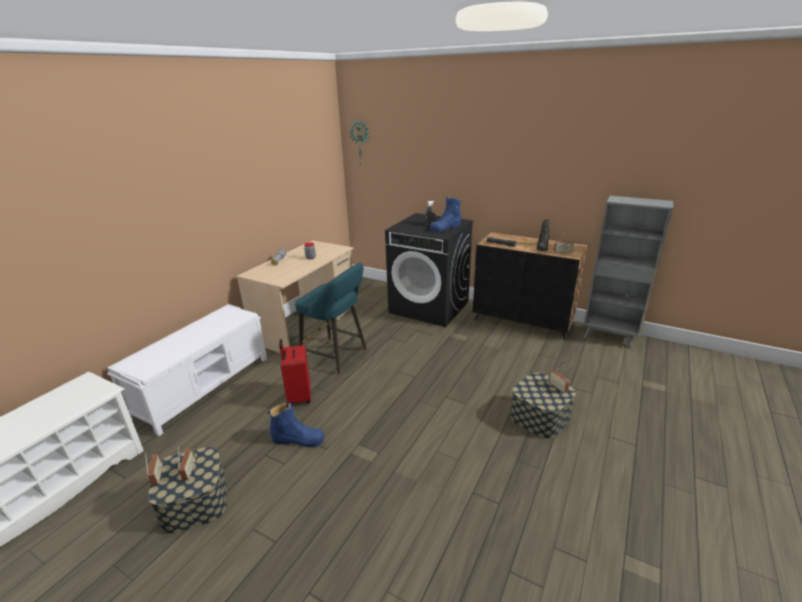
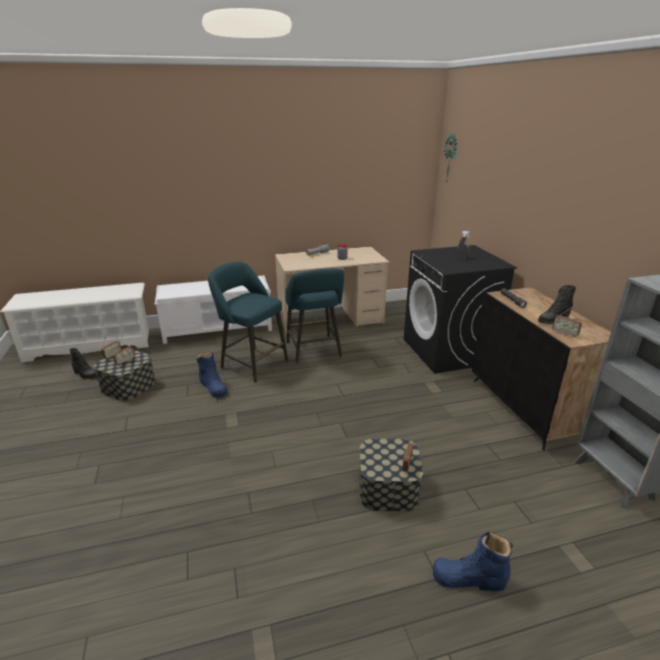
camera: 45 degrees right, 0 degrees up
(105, 533) = (85, 375): none -> black boot
(298, 397) = (252, 363): red suitcase -> turquoise stool
(445, 227) = (470, 264): blue boot -> blue boot (469, 578)

